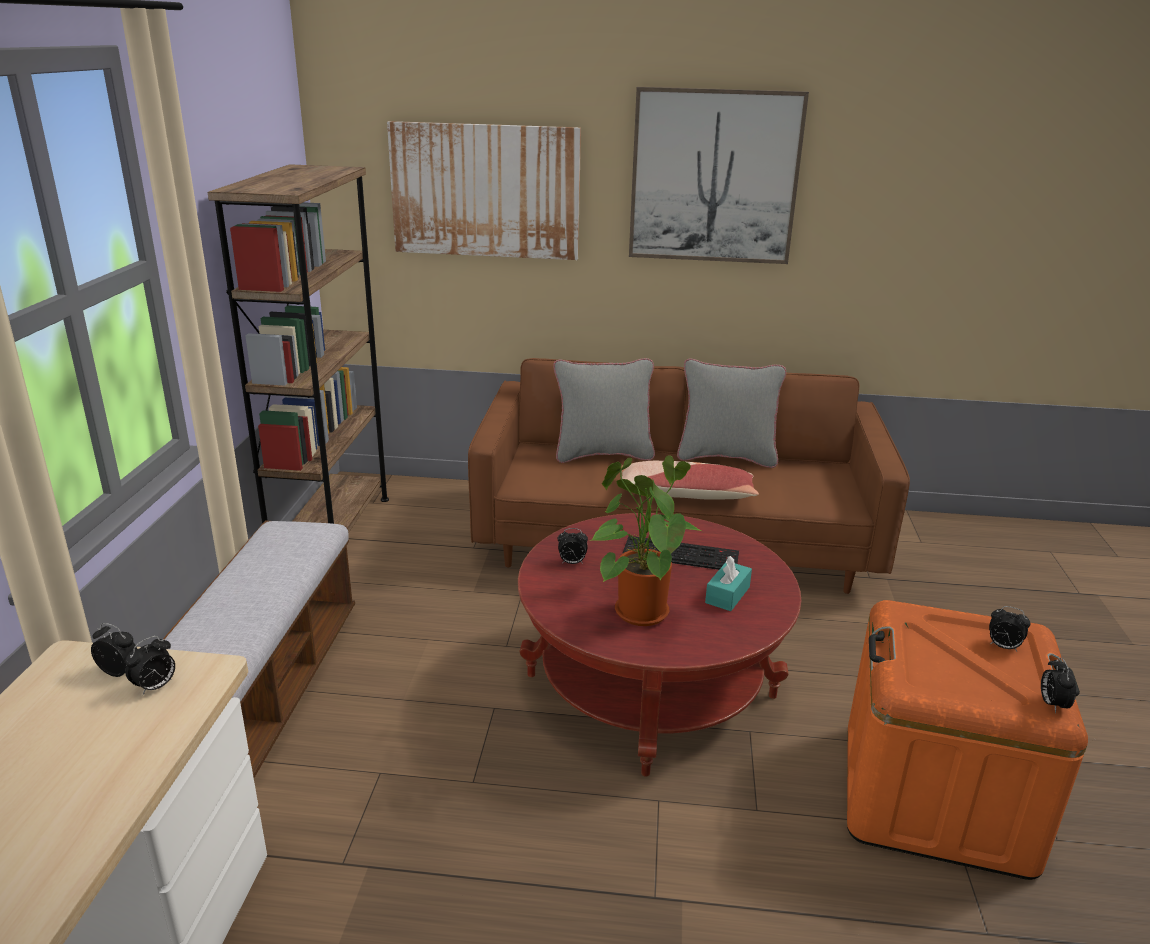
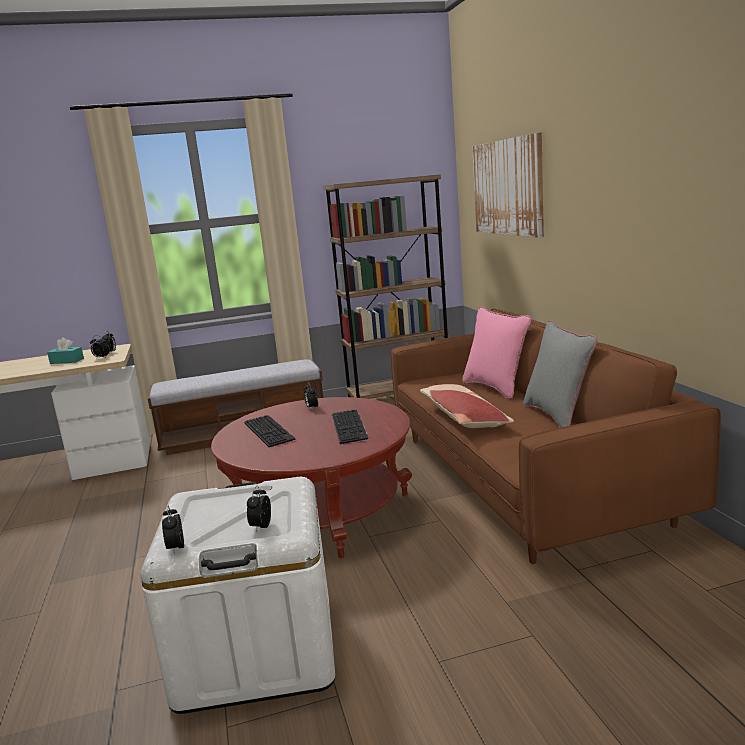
camera: 70 degrees right, 10 degrees down
(603, 454) = (496, 387): grey pillow -> pink pillow
(638, 609) = (270, 431): potted plant -> keyboard
(714, 177) = (606, 161): picture -> none
(727, 595) = (306, 447): turquoise tissue box -> turquoise tissue box (67, 361)
(935, 797) = (257, 649): orange storage box -> white storage box
(1052, 704) = (176, 548): alarm clock -> alarm clock turned 90 degrees counterclockwise

